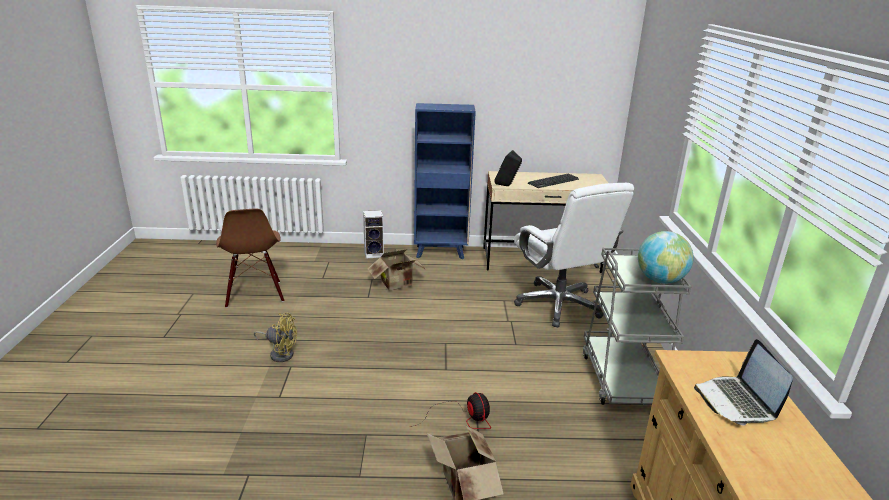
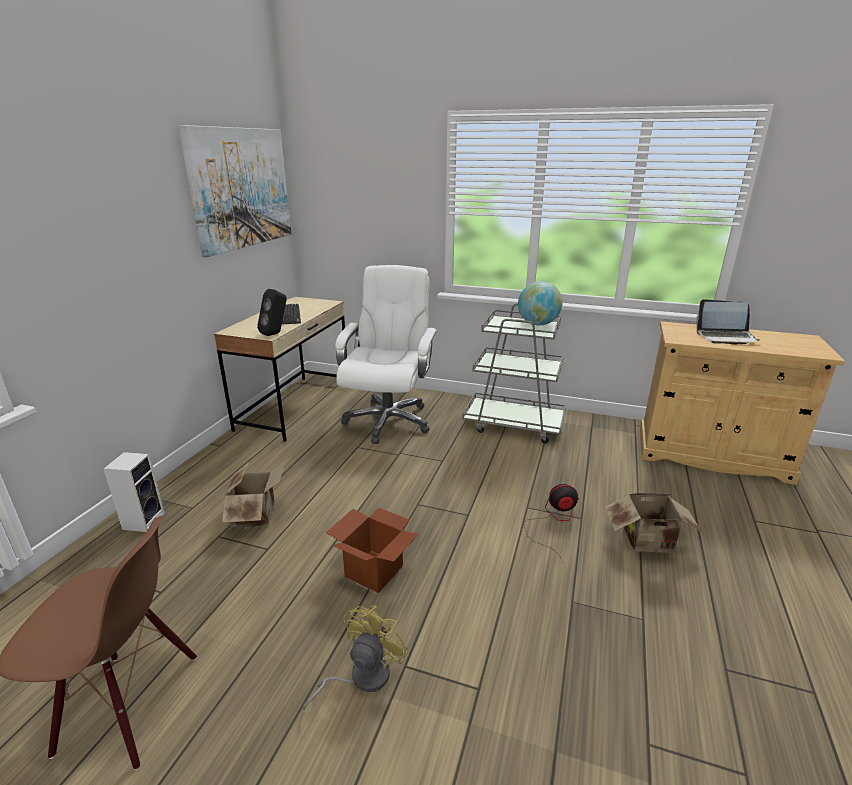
camera: 70 degrees left, 0 degrees up
(364, 339) = (374, 571): none -> cardboard box
(441, 252) = (207, 462): blue bookcase -> none
(559, 305) = (388, 420): white office chair -> white office chair turned 75 degrees counterclockwise
(561, 70) = (241, 188): none -> picture

